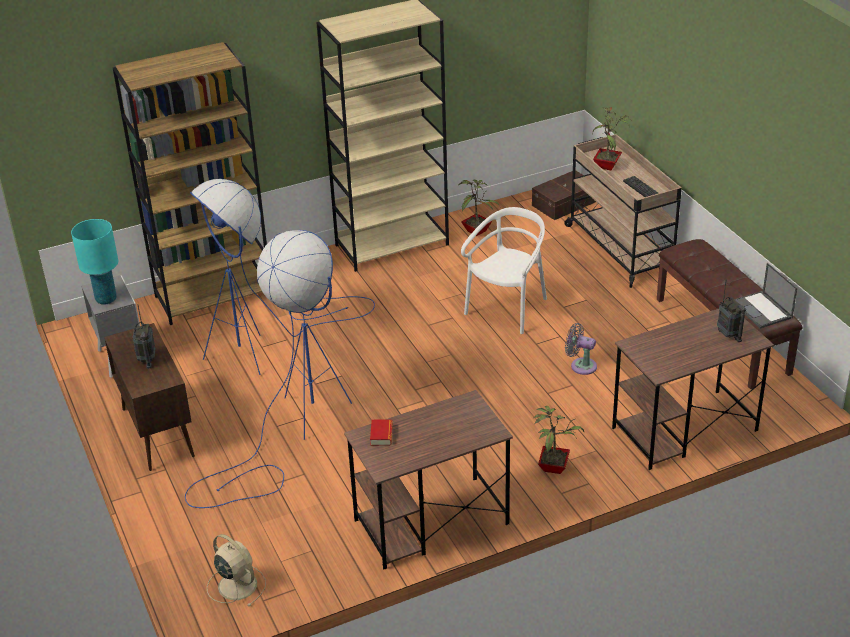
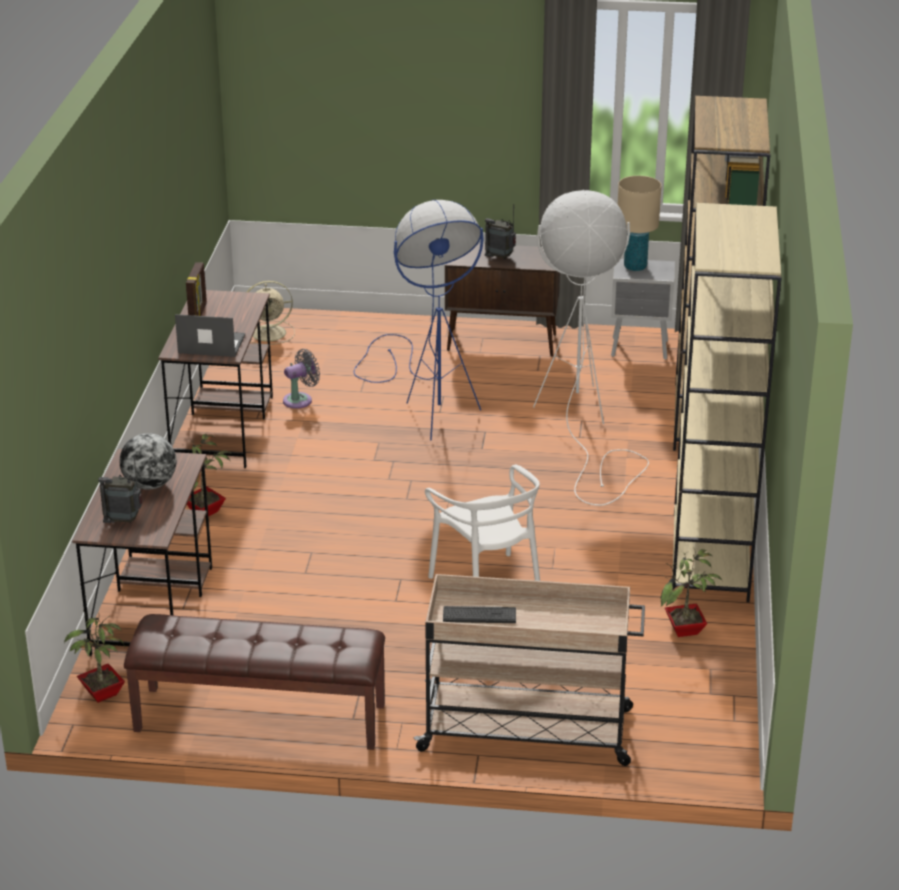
camera: 120 degrees right, 5 degrees down
(106, 299) = (635, 267): turquoise table lamp -> beige table lamp
(266, 344) = (583, 424): blue floor lamp -> white floor lamp
(381, 435) = (242, 306): book -> none
(419, 453) = (198, 314): none -> picture frame
(565, 203) = (690, 735): brown storage box -> none
(581, 365) = (329, 591): grey fan -> grey fan (300, 400)
(608, 166) = (566, 615): potted plant -> potted plant (100, 694)
(679, 345) = (150, 485): none -> globe
(762, 310) = (176, 635): laptop -> laptop (210, 344)

